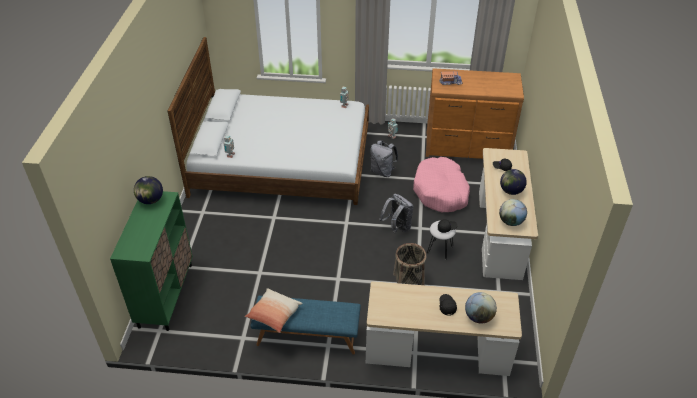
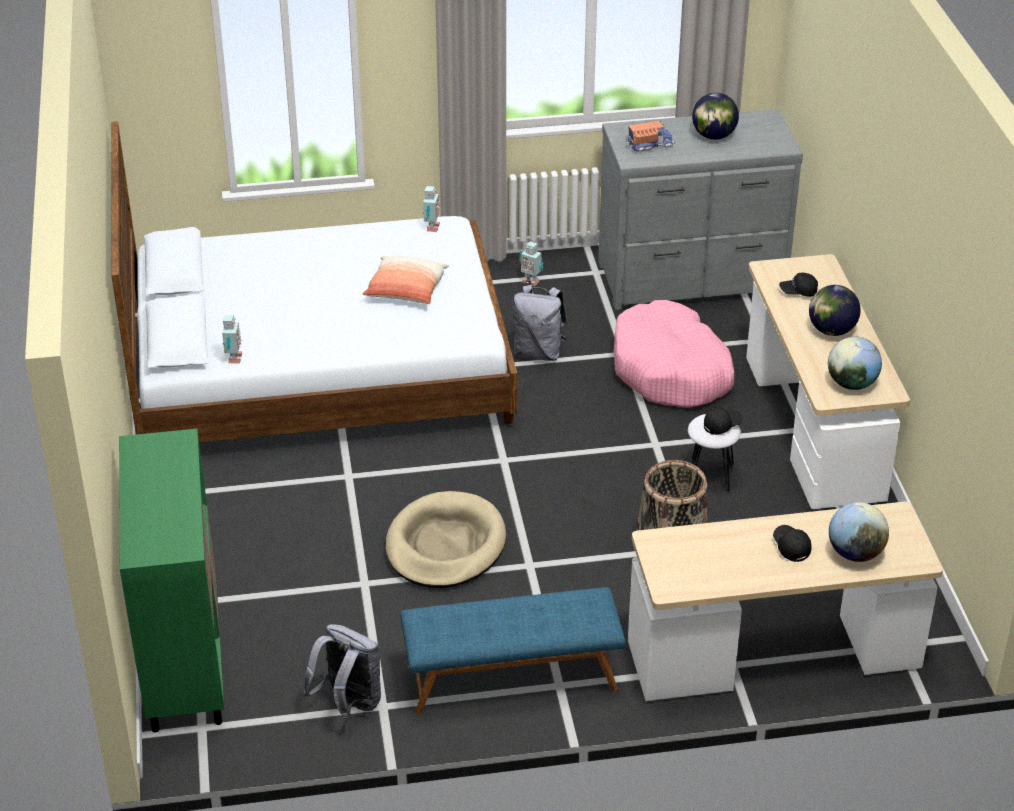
camera: 15 degrees left, 5 degrees down
(151, 200) = (148, 452): globe -> globe (713, 136)
(274, 315) = (451, 636): pillow -> pillow (406, 291)
(303, 261) = (445, 545): none -> beige dog bed
(397, 227) = (610, 451): grey backpack -> grey backpack (348, 704)
(467, 147) = (693, 279): brown dresser -> grey dresser

